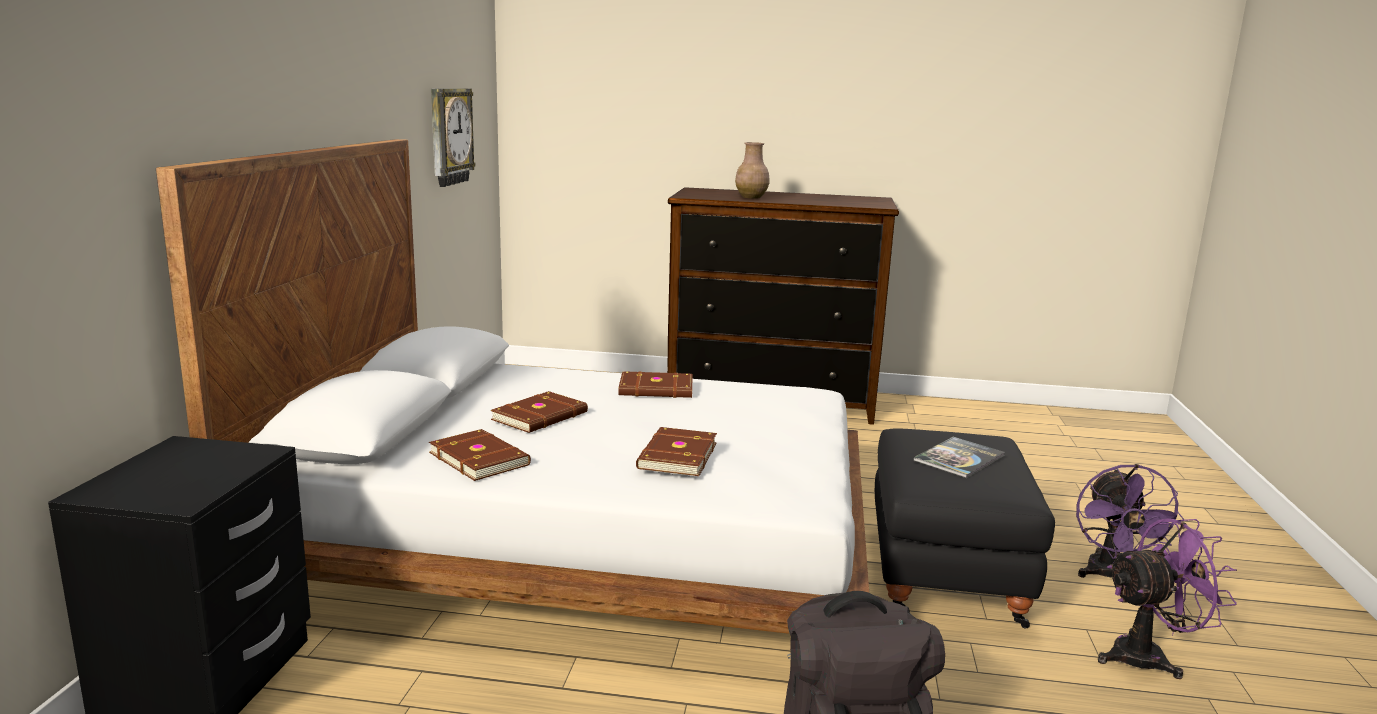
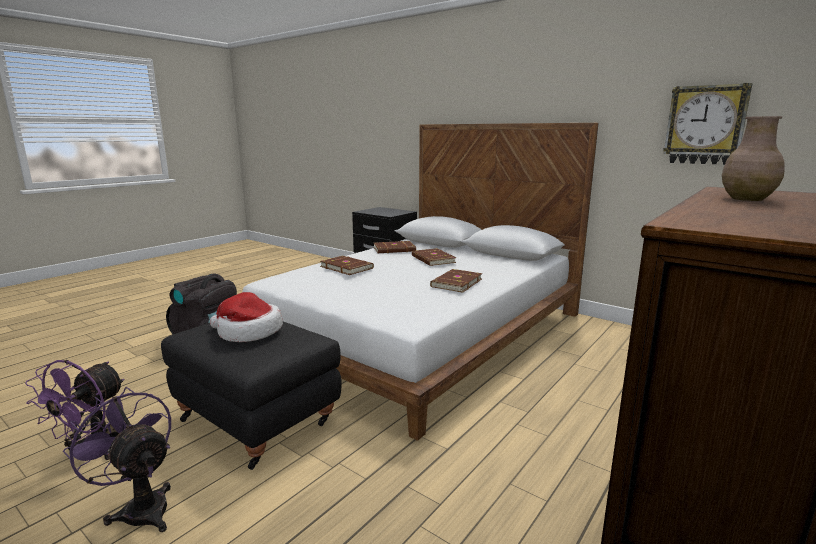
camera: 120 degrees right, 0 degrees up
(959, 458) = (248, 332): book -> hat

